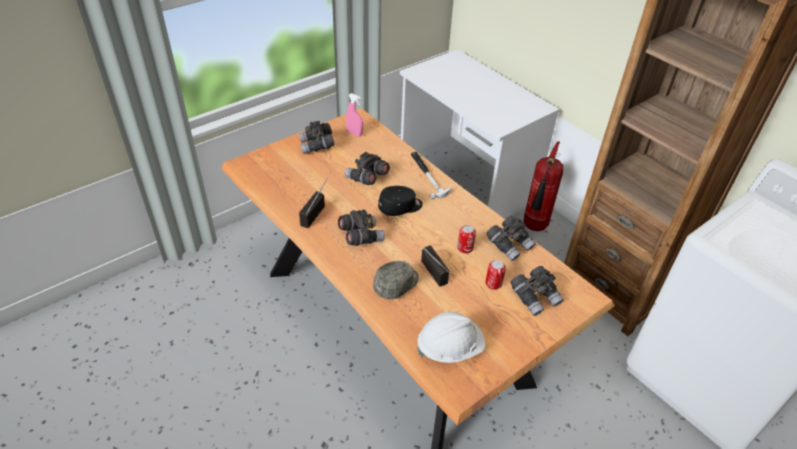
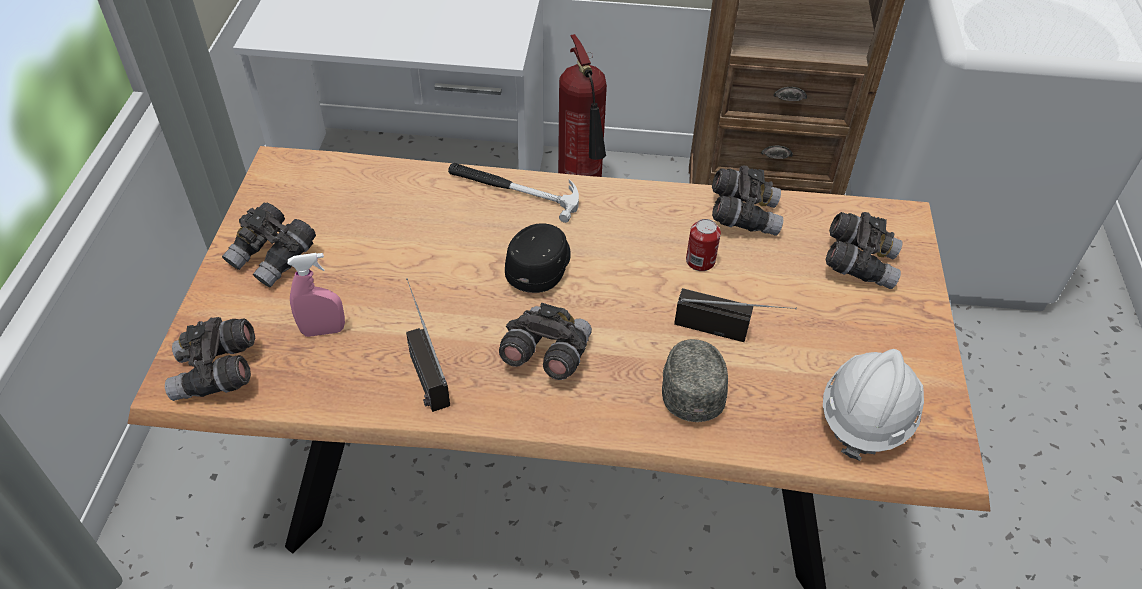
camera: 45 degrees left, 5 degrees up
(354, 133) = (309, 195): pink spray bottle -> pink spray bottle (323, 330)
(367, 178) = (430, 256): grey binoculars -> grey binoculars (217, 374)
(493, 283) = (795, 283): can -> none

